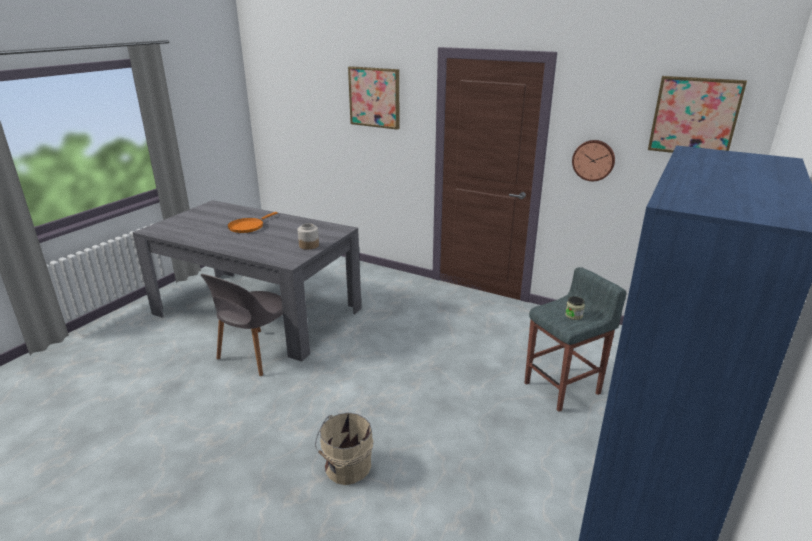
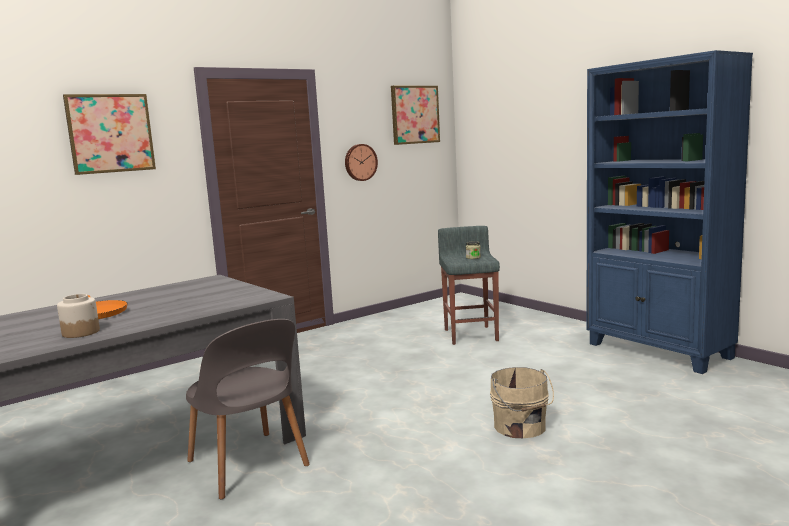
camera: 65 degrees left, 15 degrees down
(309, 245) = (233, 290): jar -> jar (81, 332)

